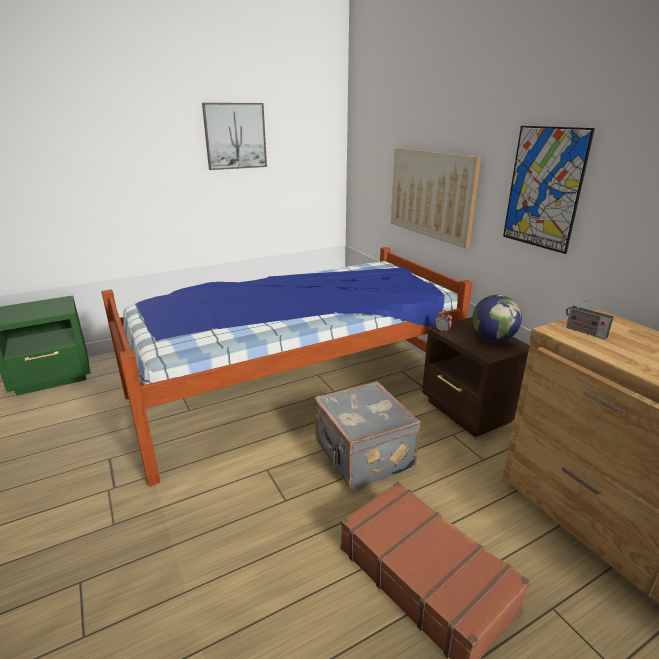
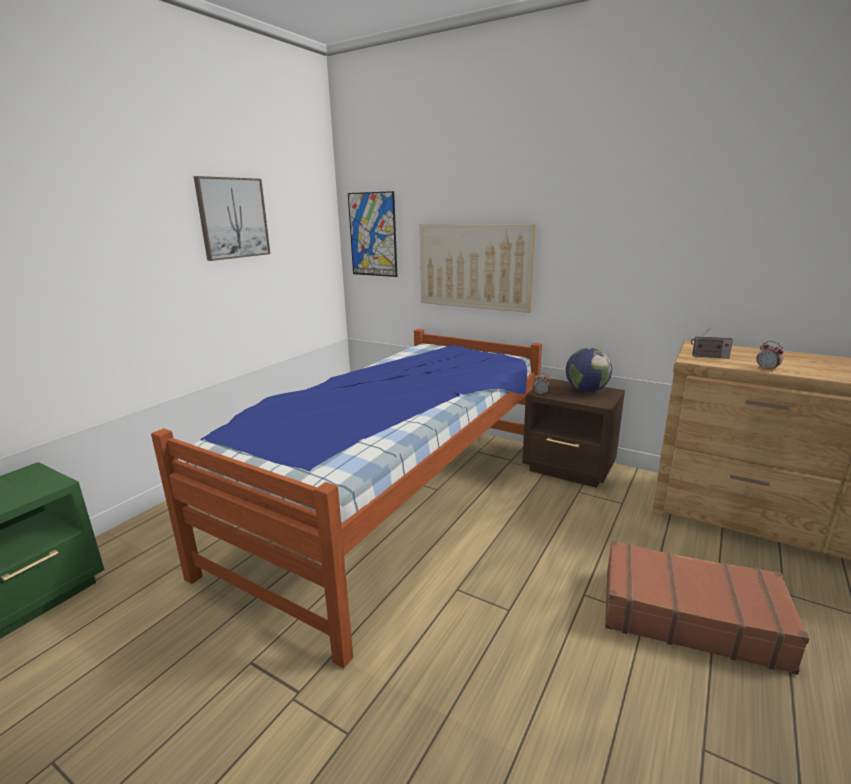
camera: 30 degrees left, 5 degrees down
(362, 456) = (530, 539): grey suitcase -> none
(544, 188) = (611, 246): picture -> picture (373, 234)
(623, 362) = (767, 369): none -> alarm clock

